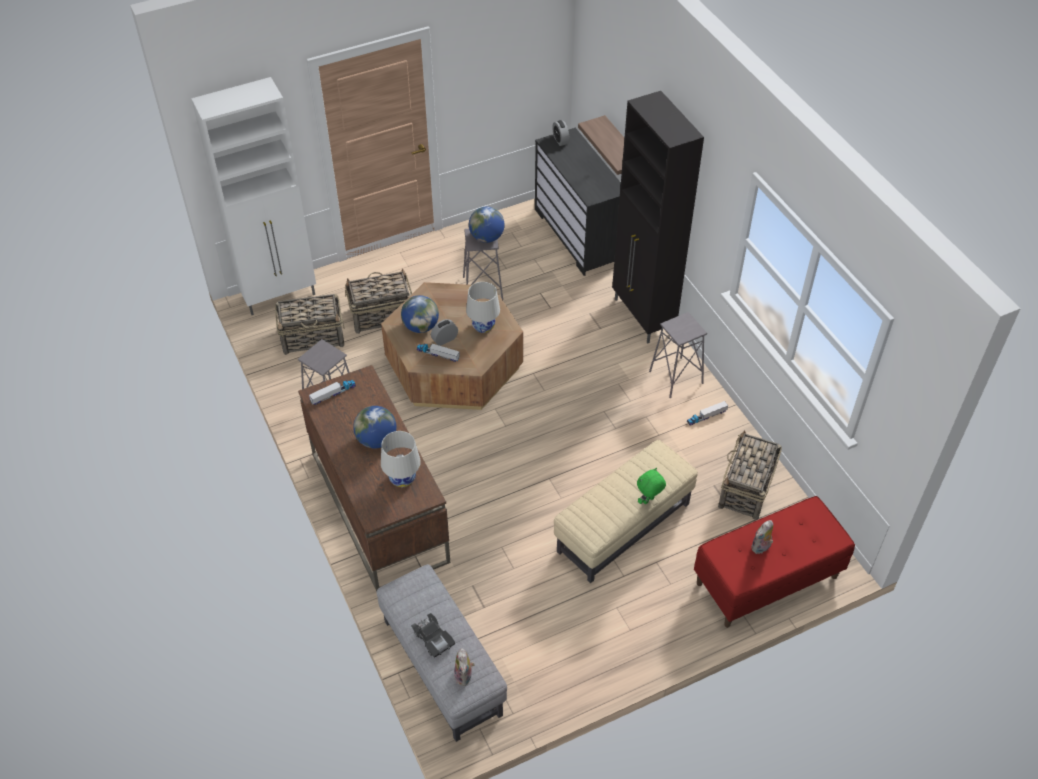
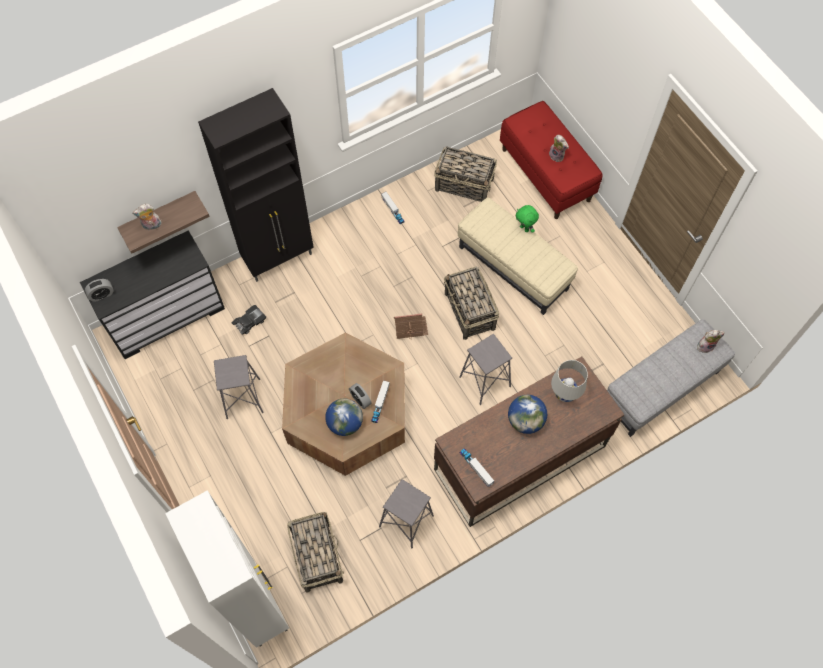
camera: 95 degrees left, 15 degrees up
(381, 316) = (284, 492): basket -> basket (470, 312)
(433, 638) = (680, 370): black toy car -> black toy car (249, 322)
(483, 326) = (341, 367): white table lamp -> none
(487, 237) = (231, 366): globe -> none
(550, 422) = (410, 327): none -> toy house
(604, 135) = (151, 226): none -> plush toy
(675, 377) = (351, 232): grey stool -> grey stool (485, 381)

